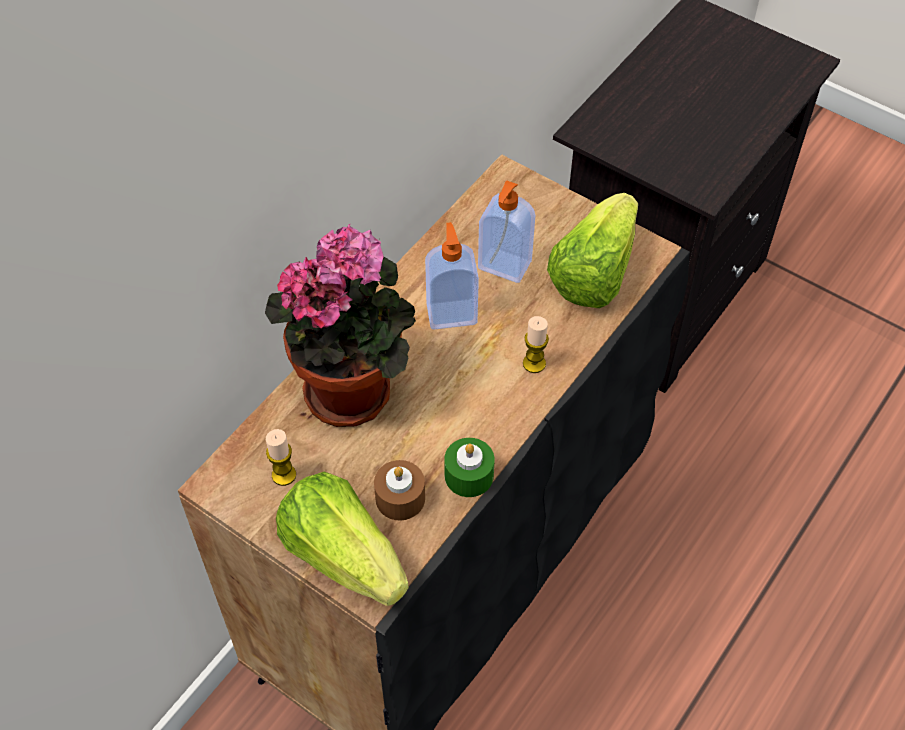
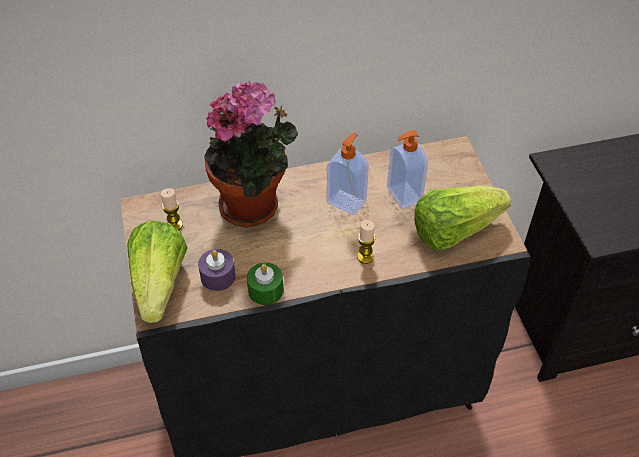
camera: 40 degrees right, 5 degrees down
(400, 498) = (218, 276): brown candle -> purple candle

